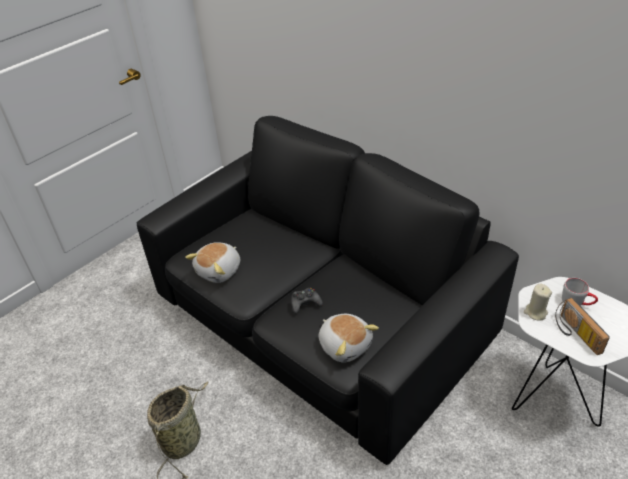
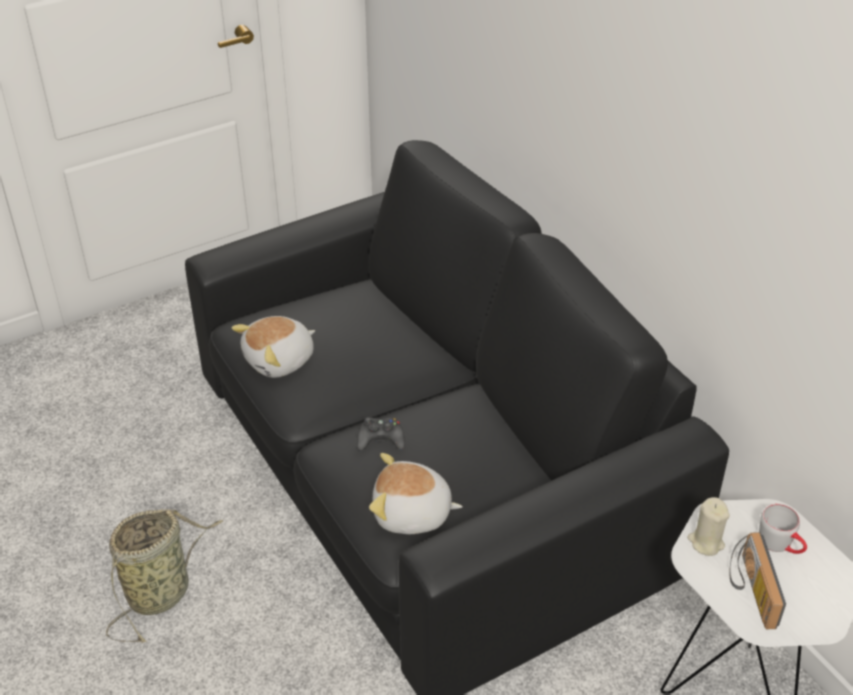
camera: 15 degrees right, 0 degrees up
(345, 345) = (412, 514): plush toy -> plush toy turned 120 degrees clockwise

